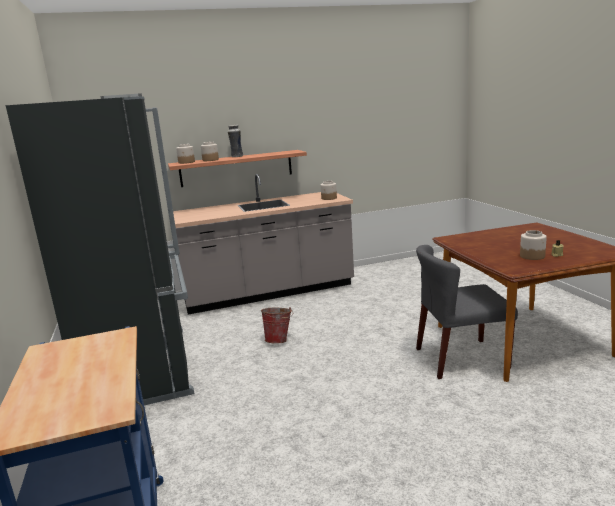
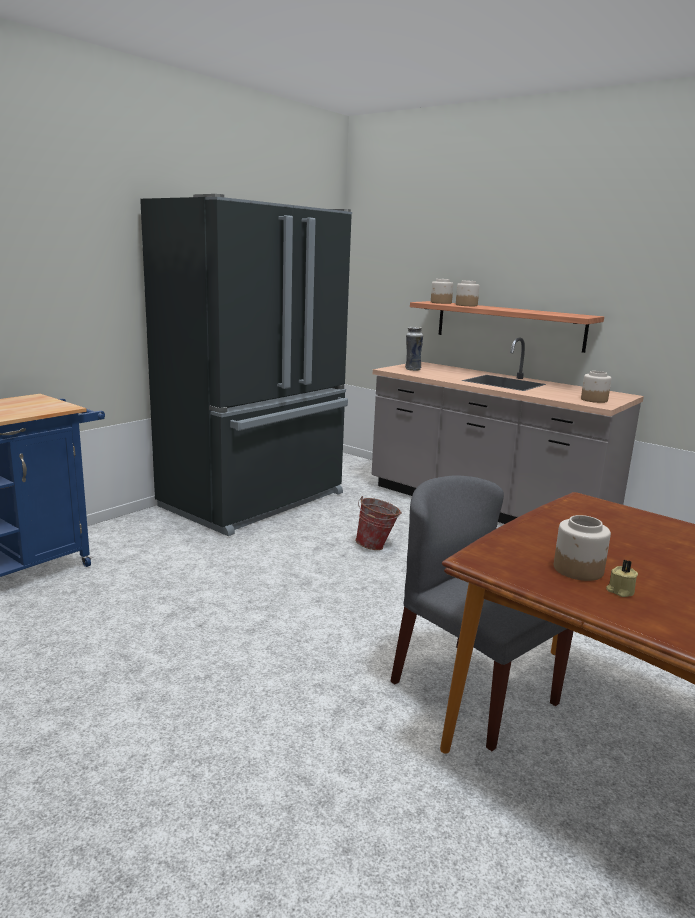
camera: 55 degrees right, 0 degrees up
(237, 156) = (504, 308): vase -> vase (412, 369)

